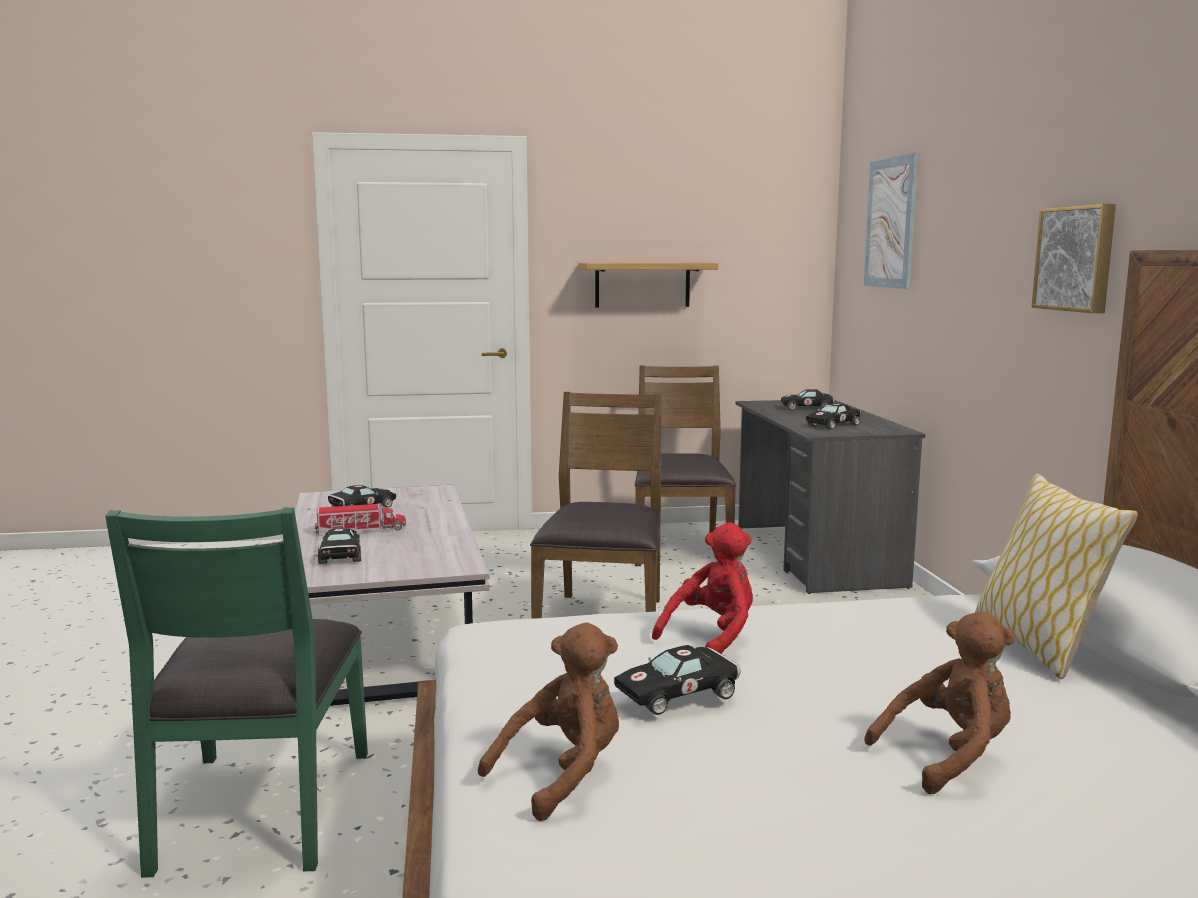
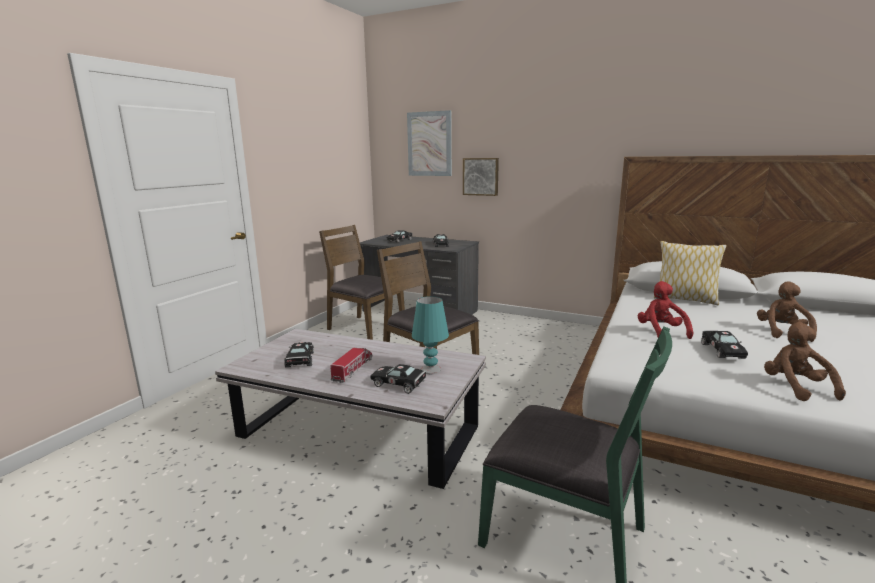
camera: 55 degrees left, 5 degrees up
(402, 558) = (431, 369): none -> turquoise table lamp
(642, 284) = (302, 181): shelf -> none
(1076, 258) = (578, 160): picture -> picture (481, 176)

